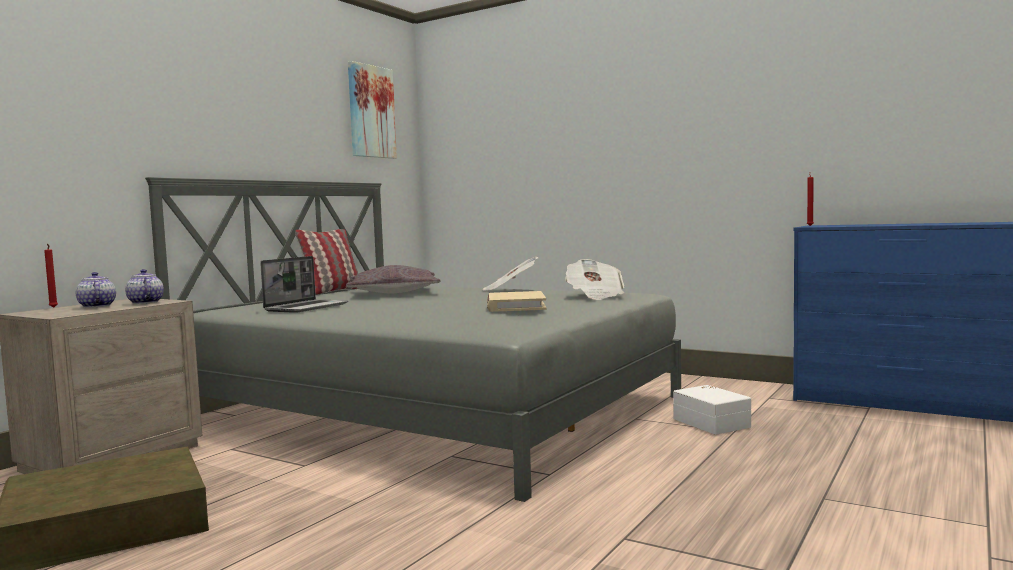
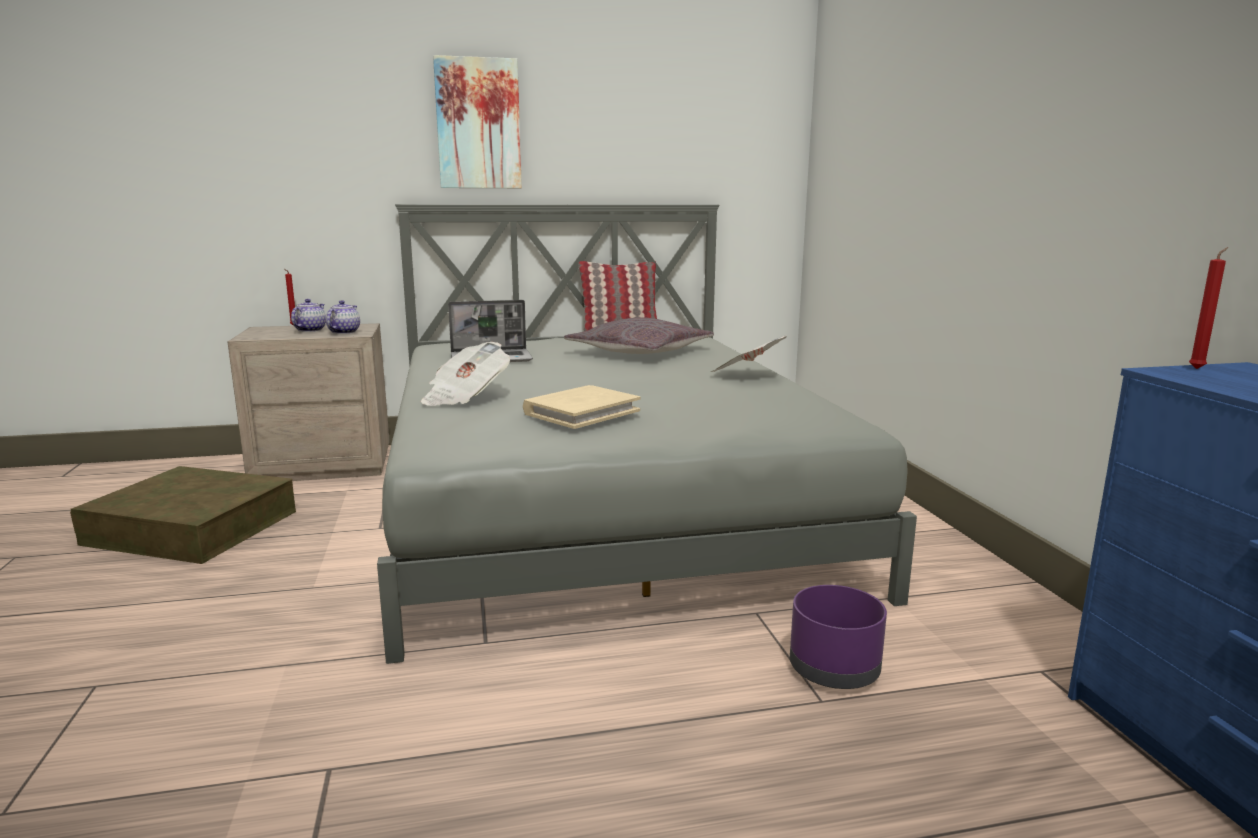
camera: 45 degrees right, 10 degrees up
(371, 112) = (718, 109): picture -> picture (478, 124)
(595, 296) = (763, 416): newspaper -> newspaper (465, 398)
(712, 422) = (833, 670): white storage box -> purple planter

